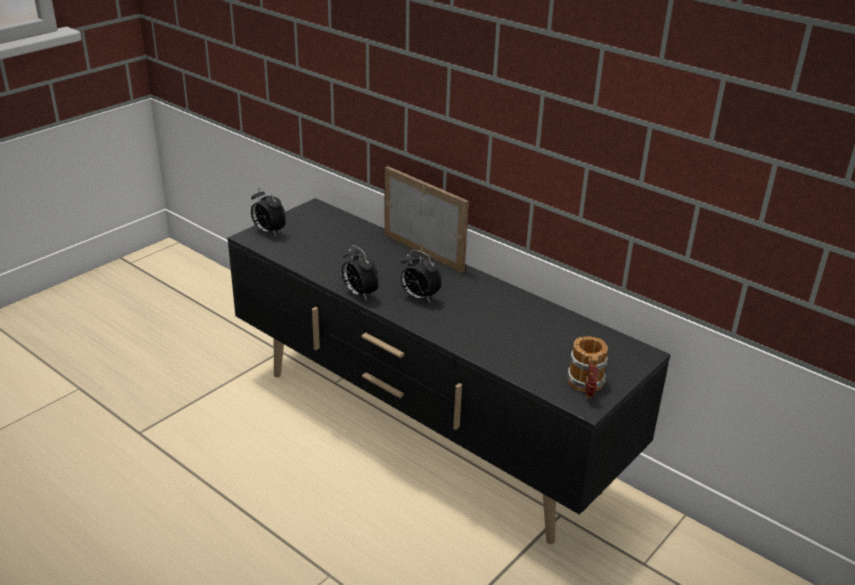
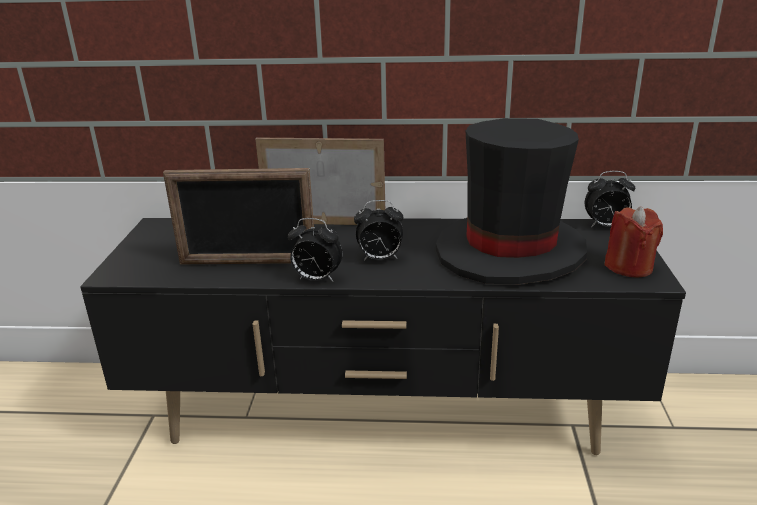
camera: 35 degrees left, 5 degrees down
(268, 232) = (129, 263): alarm clock -> alarm clock (605, 226)
(334, 262) = (248, 262): none -> picture frame
(517, 334) = (510, 252): none -> black hat
(586, 387) = (629, 267): mug -> red candle

